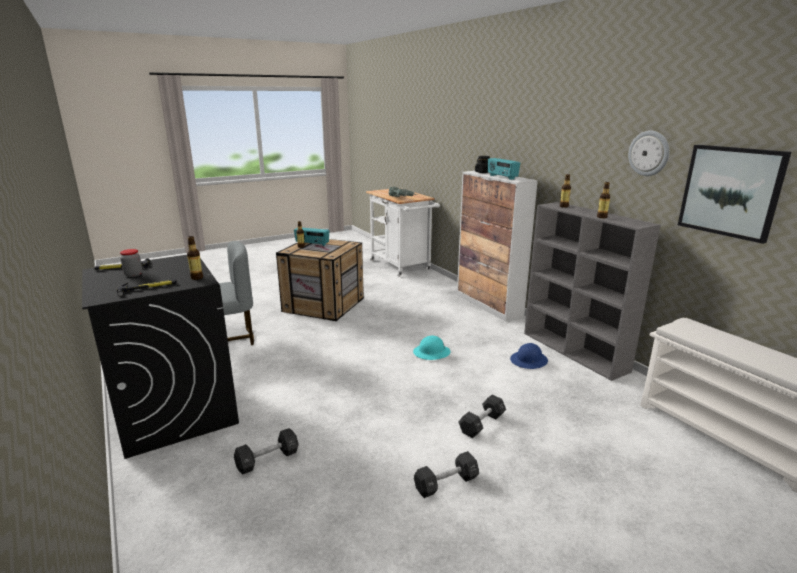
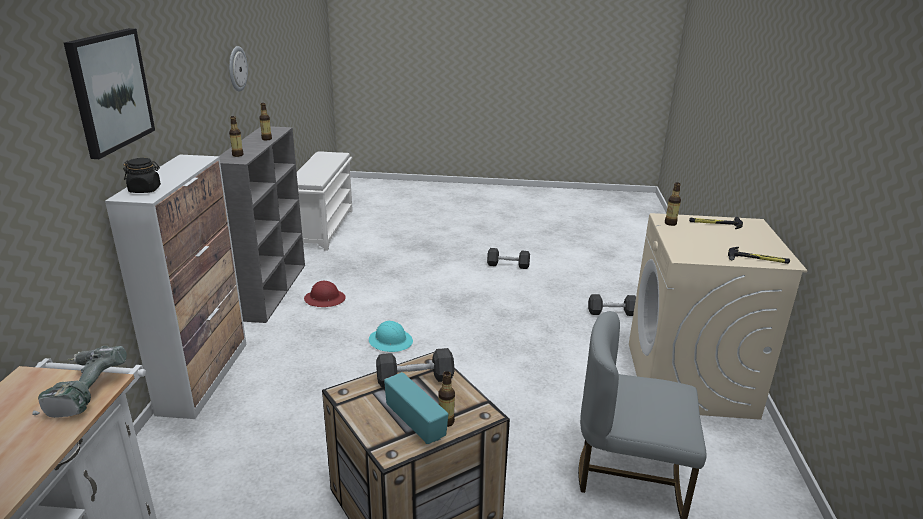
camera: 145 degrees left, 5 degrees up
(133, 274) = (738, 244): jar -> none
(175, 411) = (690, 380): black washing machine -> beige washing machine
(482, 424) = (444, 278): black dumbbell -> black dumbbell (415, 379)
(502, 177) = (185, 170): radio -> none
(529, 361) = (325, 299): blue hard hat -> red hard hat
(730, 191) = (268, 78): picture -> picture (110, 91)

